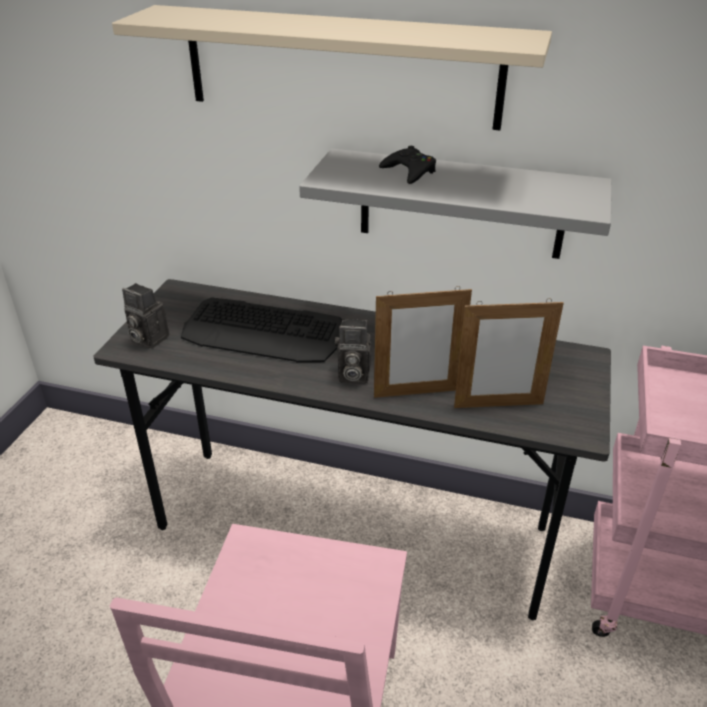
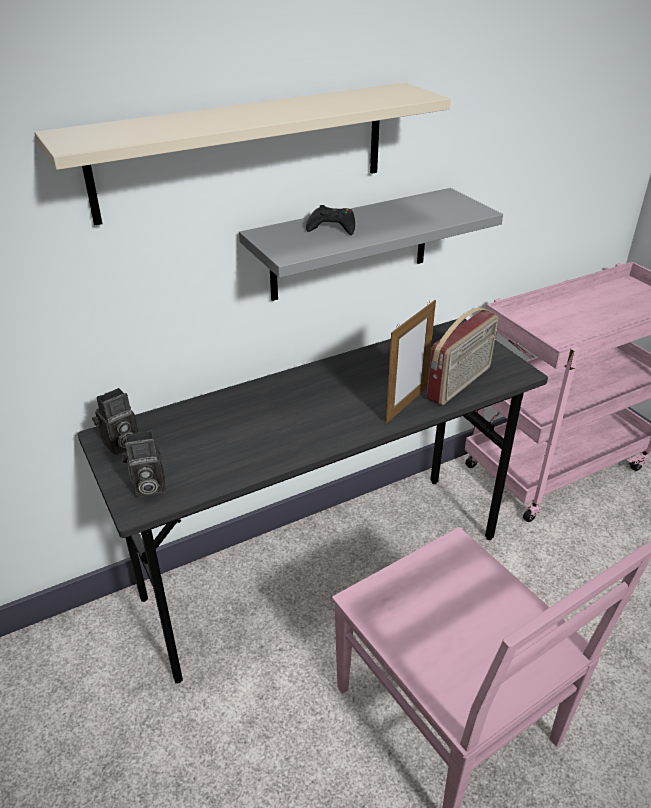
camera: 45 degrees left, 0 degrees up
(263, 332) = (238, 426): keyboard -> none
(352, 375) = (350, 418): camera -> camera (120, 445)
(498, 405) = (460, 384): picture frame -> radio

